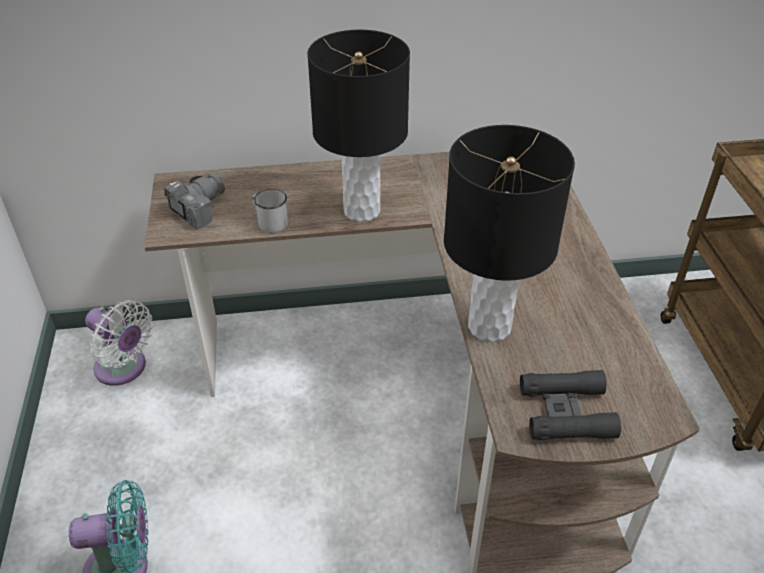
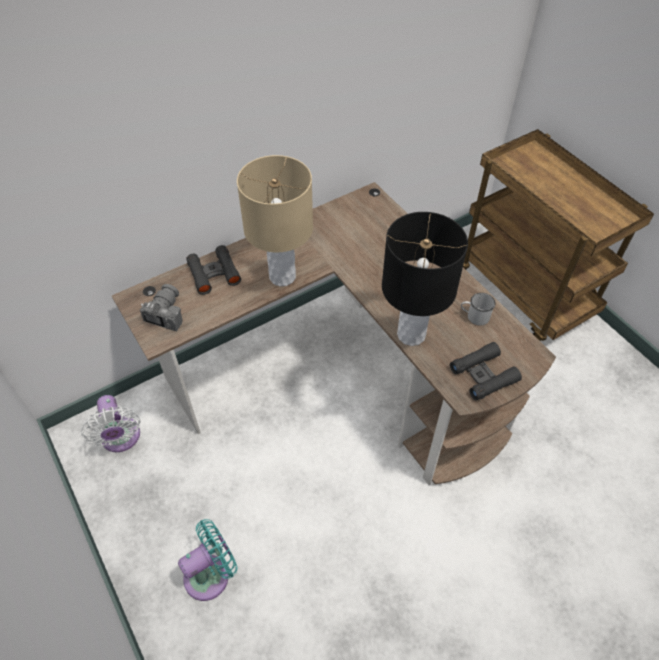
camera: 25 degrees left, 10 degrees up
(124, 369) = (121, 439): white fan -> white fan turned 60 degrees clockwise
(269, 222) = (224, 307): white mug -> white mug (474, 316)
(282, 185) = (214, 273): none -> black binoculars
(361, 211) = (282, 276): black table lamp -> beige table lamp

